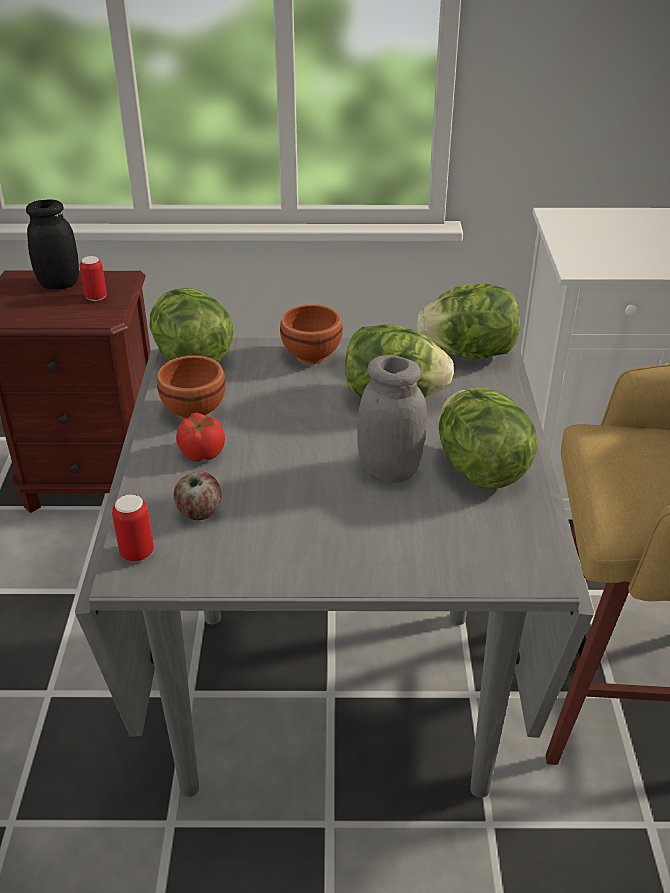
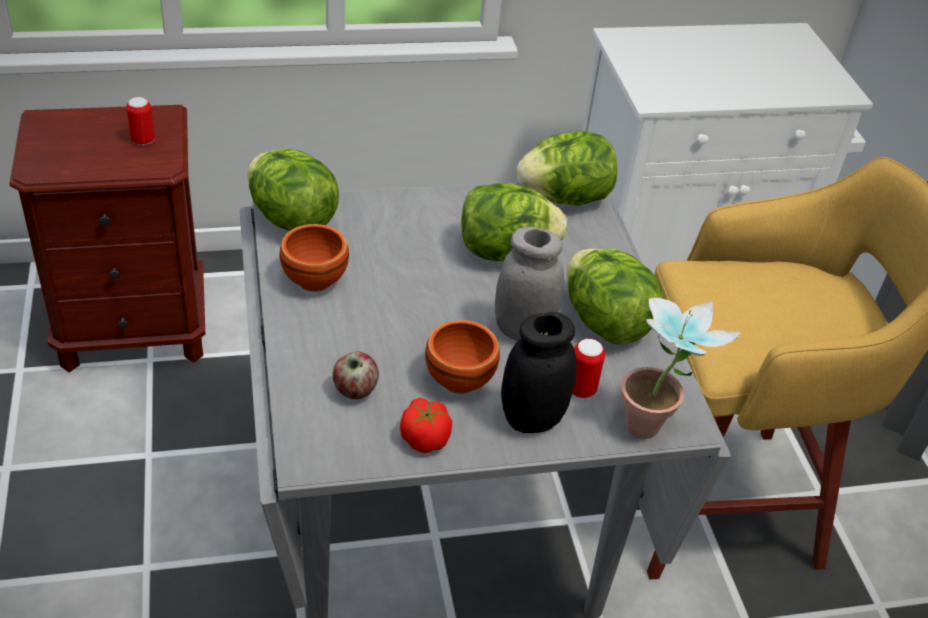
camera: 15 degrees left, 5 degrees up
(59, 284) = (95, 125): black jar -> black jar (532, 419)
(137, 553) = (309, 438): can -> can (581, 389)
(202, 452) = (337, 325): tomato -> tomato (424, 438)
(311, 354) = (412, 208): brown bowl -> brown bowl (458, 378)
(508, 571) = (655, 424): none -> potted plant

